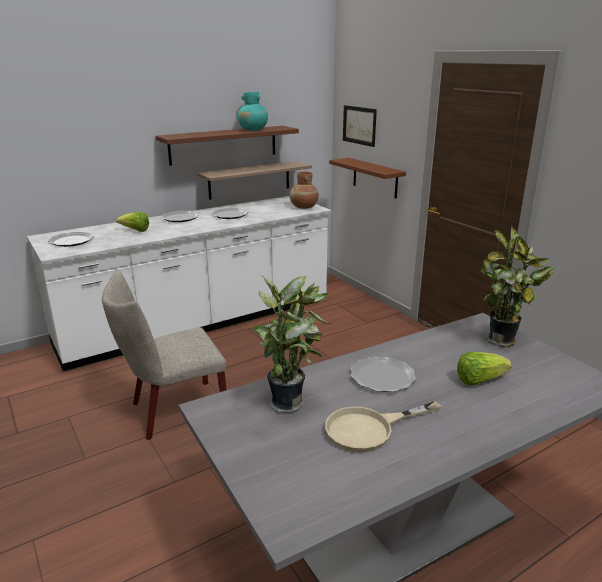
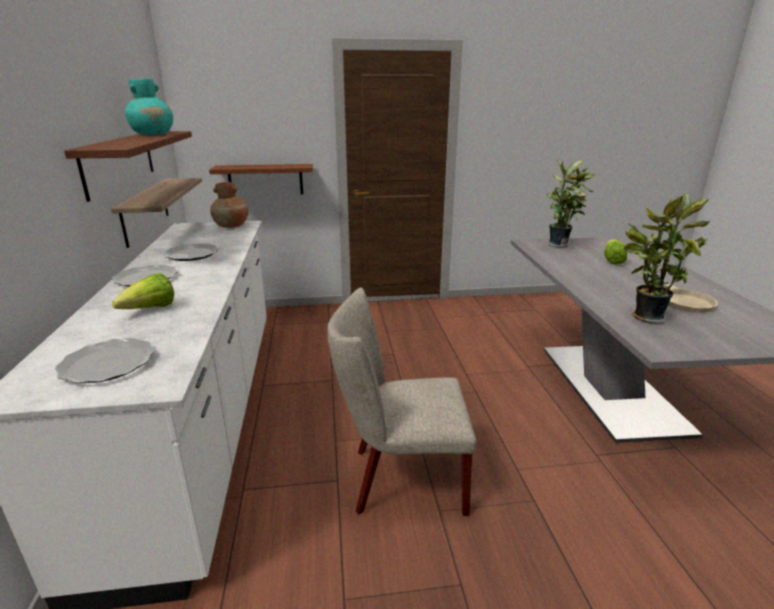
camera: 65 degrees left, 0 degrees up
(173, 411) = (400, 479): beige chair -> beige chair turned 90 degrees clockwise
(359, 125) = (227, 125): picture -> none
(382, 377) = (605, 282): plate -> none

